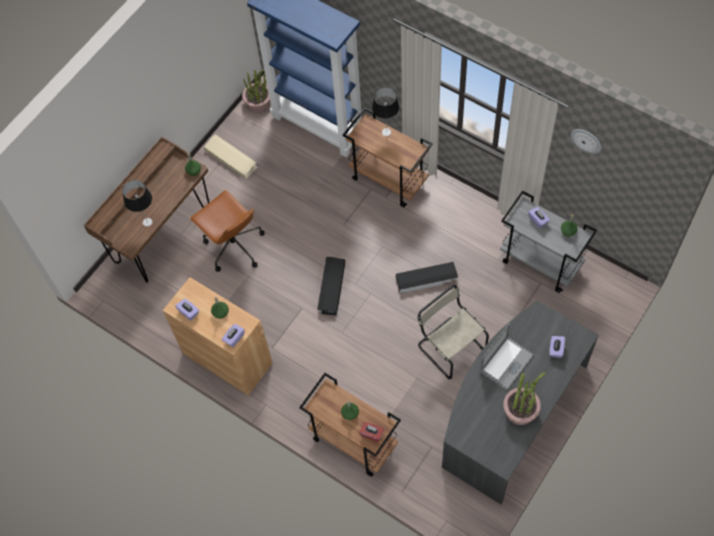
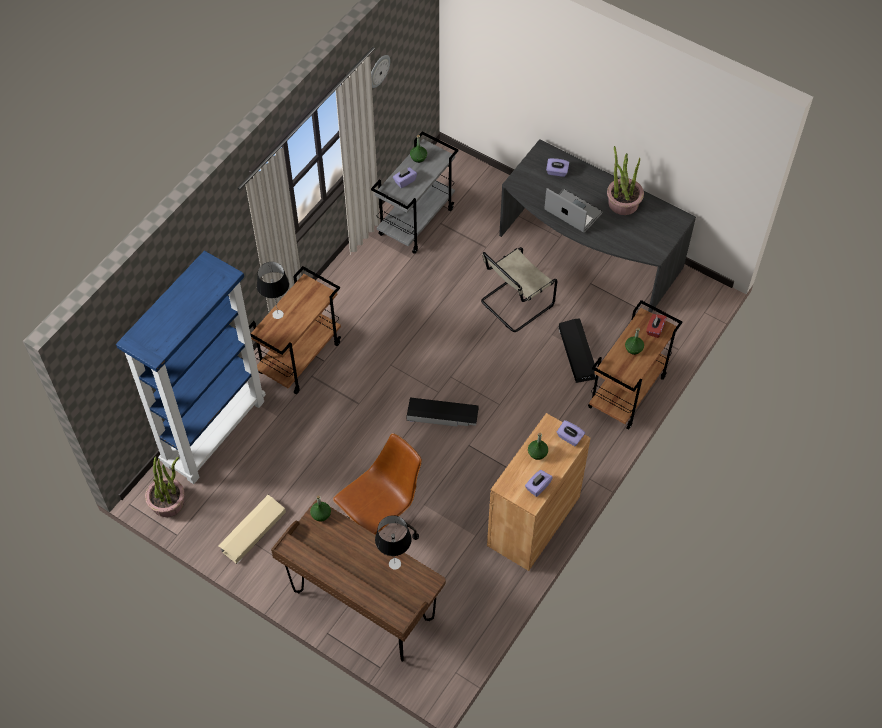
camera: 95 degrees left, 5 degrees down
(426, 279) = (433, 323): black storage box -> black storage box (577, 353)

